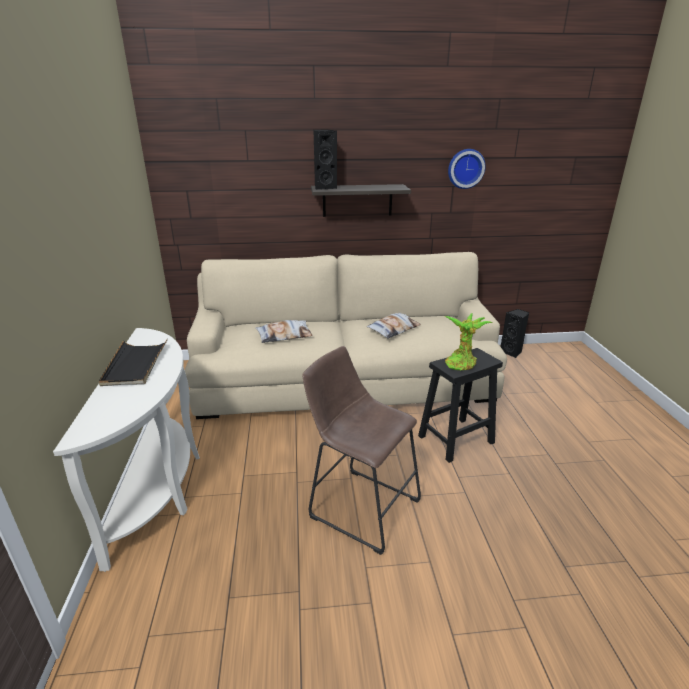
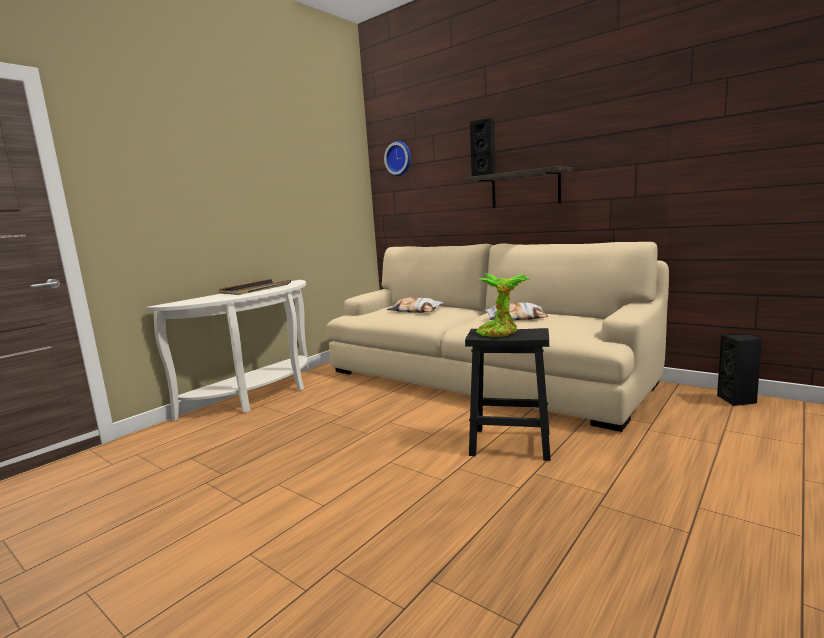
camera: 45 degrees right, 15 degrees down
(360, 505) = (343, 450): brown stool -> none
(465, 168) = (649, 140): wall clock -> wall clock (399, 158)

